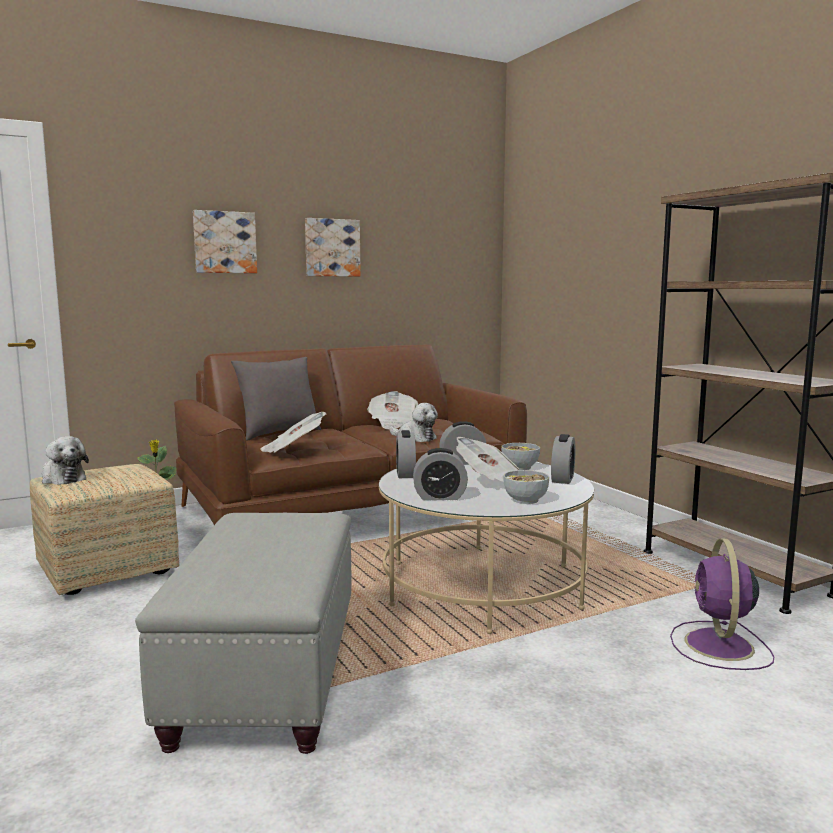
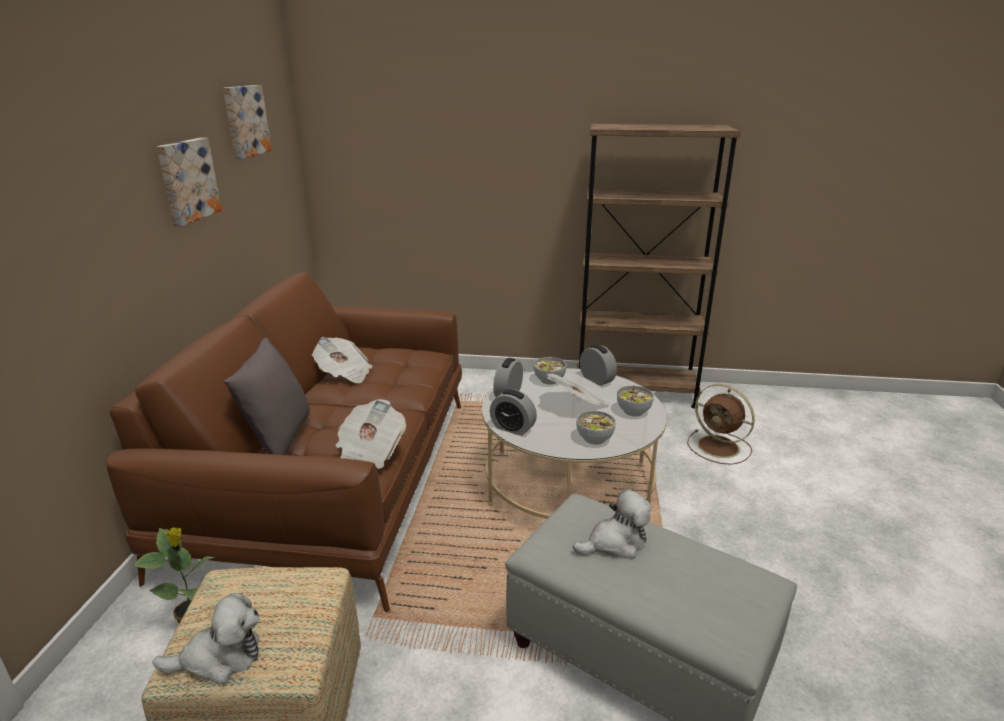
camera: 55 degrees left, 15 degrees up
(224, 242) = (84, 206): picture -> picture (245, 121)
(415, 438) = (407, 383): plush toy -> plush toy (615, 543)
(440, 497) = (595, 438): alarm clock -> bowl
(719, 646) = (720, 447): purple fan -> brown fan

